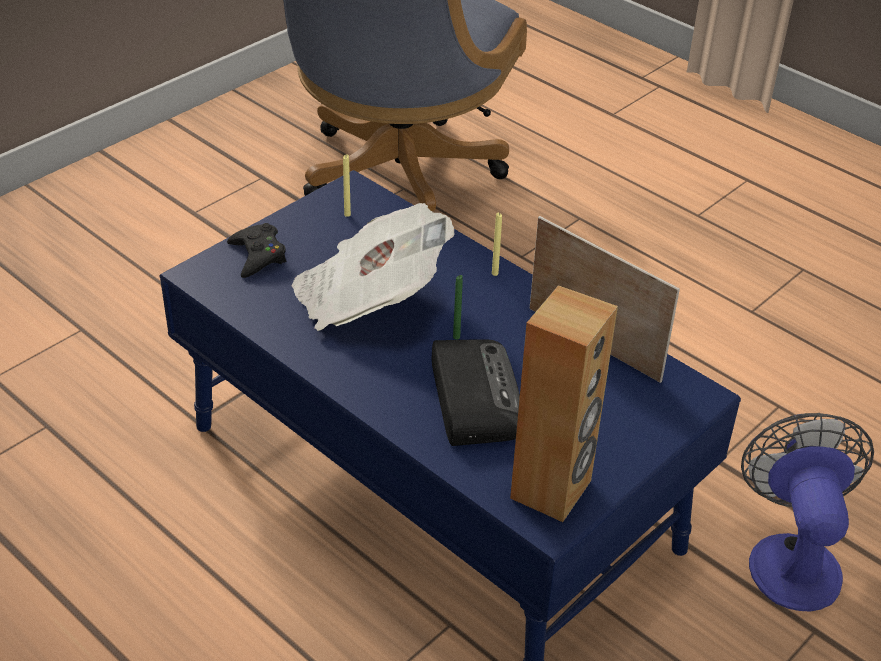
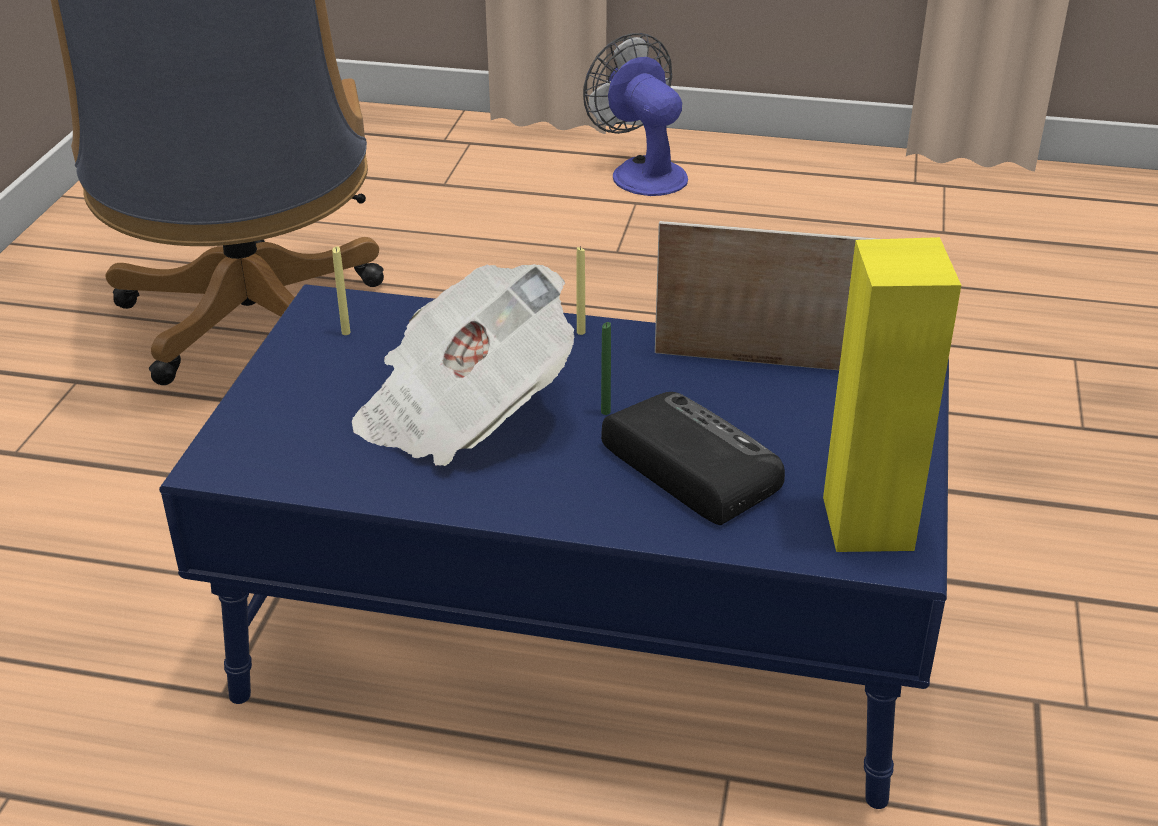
camera: 30 degrees left, 5 degrees down
(258, 256) = (276, 416): black game controller -> none
(552, 490) = (869, 523): brown speaker -> yellow speaker
(791, 557) = (993, 538): fan -> fan (642, 172)

